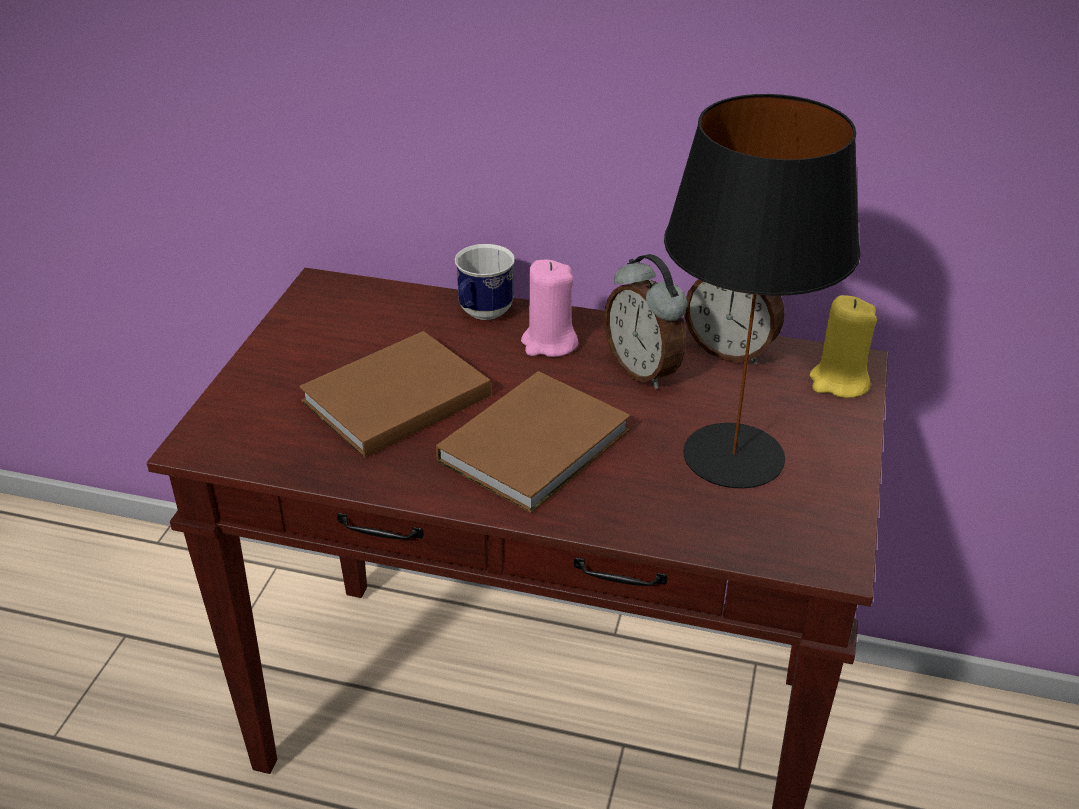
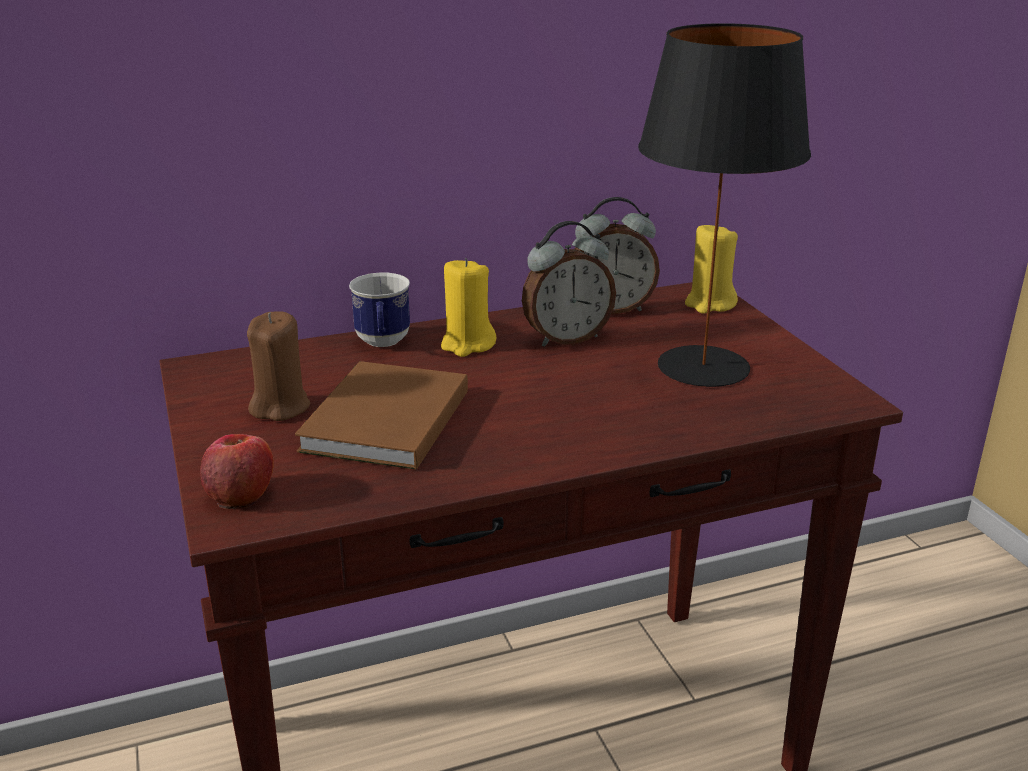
camera: 35 degrees left, 10 degrees down
(227, 423) = (241, 494): none -> apple
(336, 351) = (280, 407): none -> brown candle
(539, 444) = (553, 409): brown book -> none
(549, 343) = (467, 344): pink candle -> yellow candle
(644, 370) = (566, 338): alarm clock -> alarm clock turned 45 degrees counterclockwise

